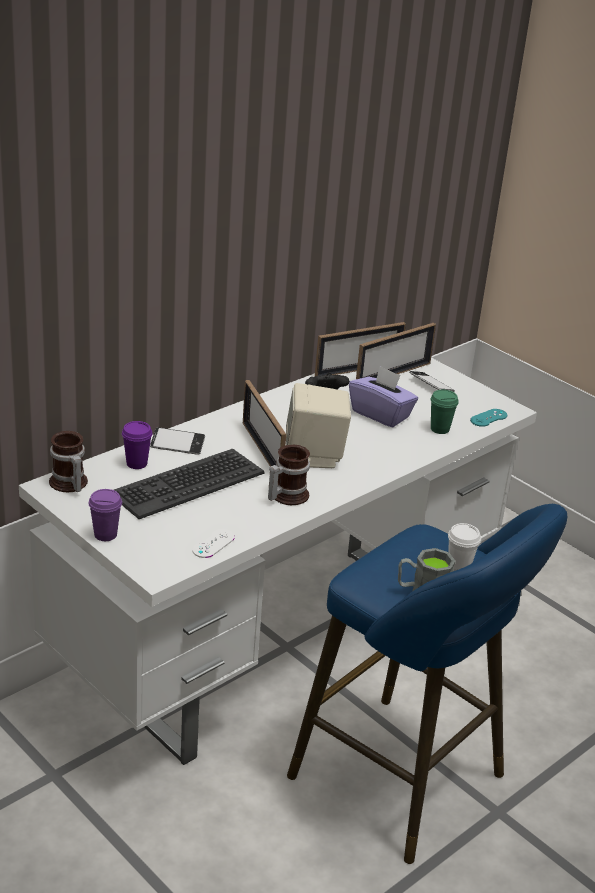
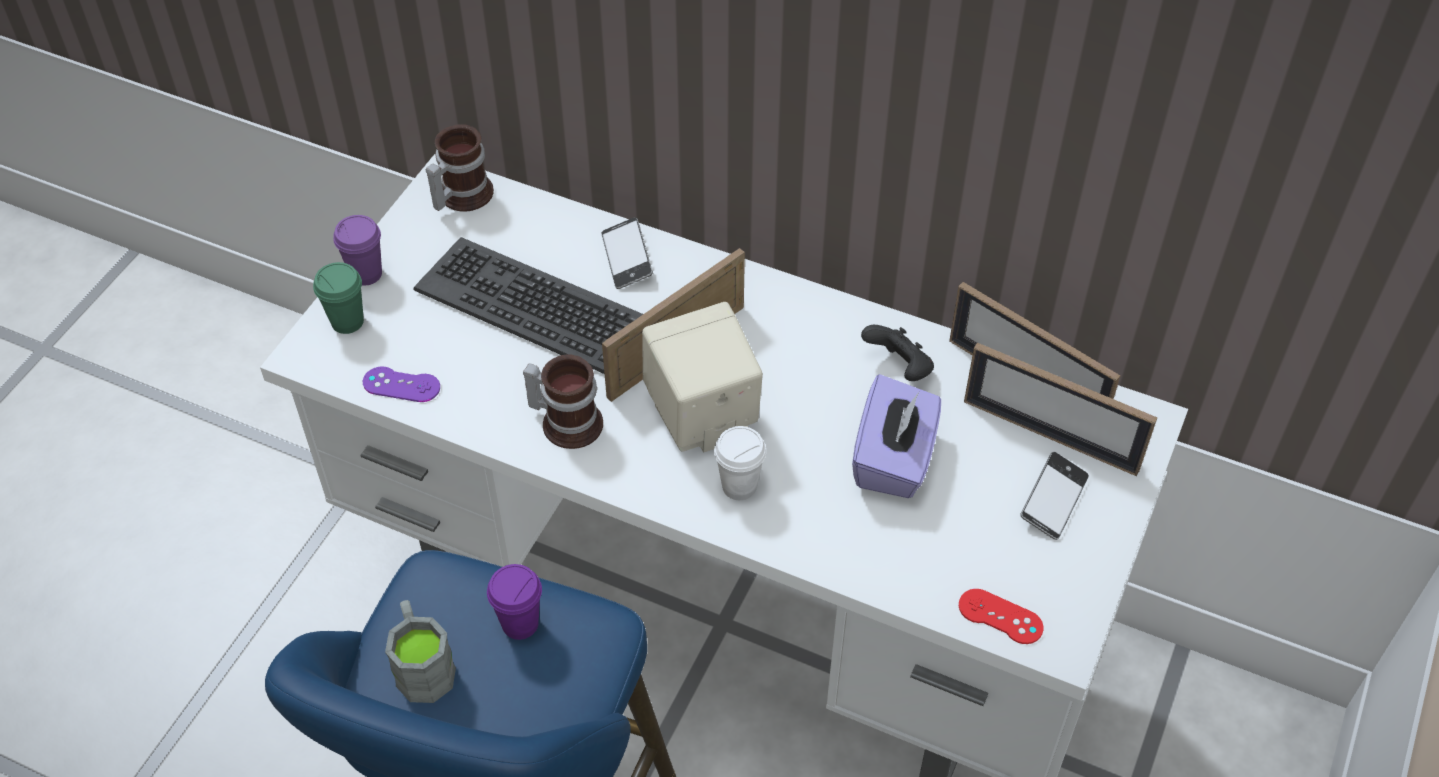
camera: 70 degrees right, 20 degrees up
(137, 463) = (551, 237): purple cup -> purple cup (520, 624)
(213, 544) = (401, 385): white game controller -> purple game controller
(440, 429) = (905, 554): green cup -> green cup (347, 322)
(458, 568) = (509, 697): white cup -> white cup (739, 486)
(488, 418) = (1000, 617): turquoise game controller -> red game controller

